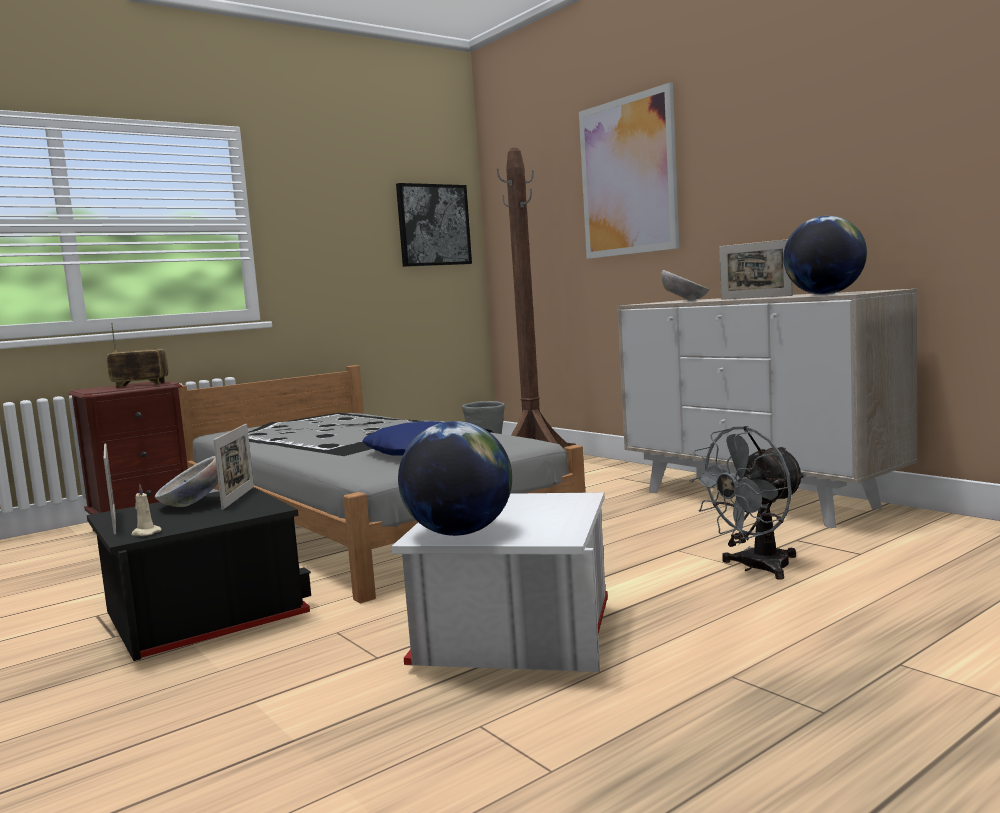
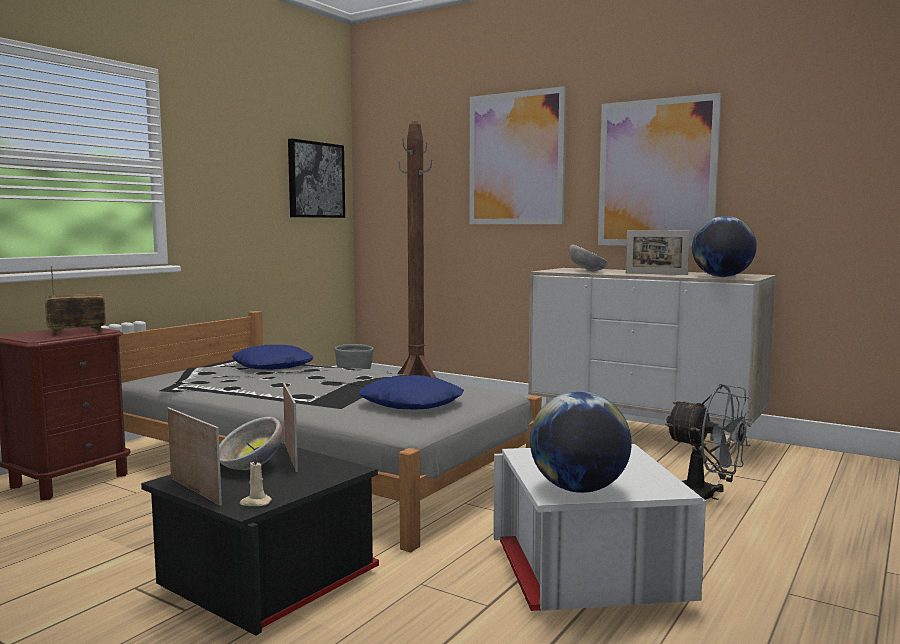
camera: 20 degrees left, 0 degrees up
(348, 420) = (273, 366): none -> blue pillow
(755, 568) = (706, 497): grey fan -> grey fan turned 90 degrees counterclockwise
(774, 173) = (657, 173): none -> picture

